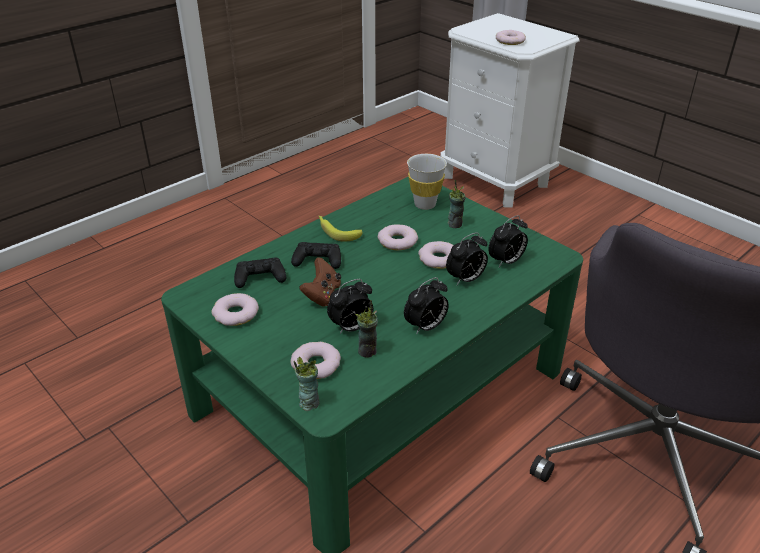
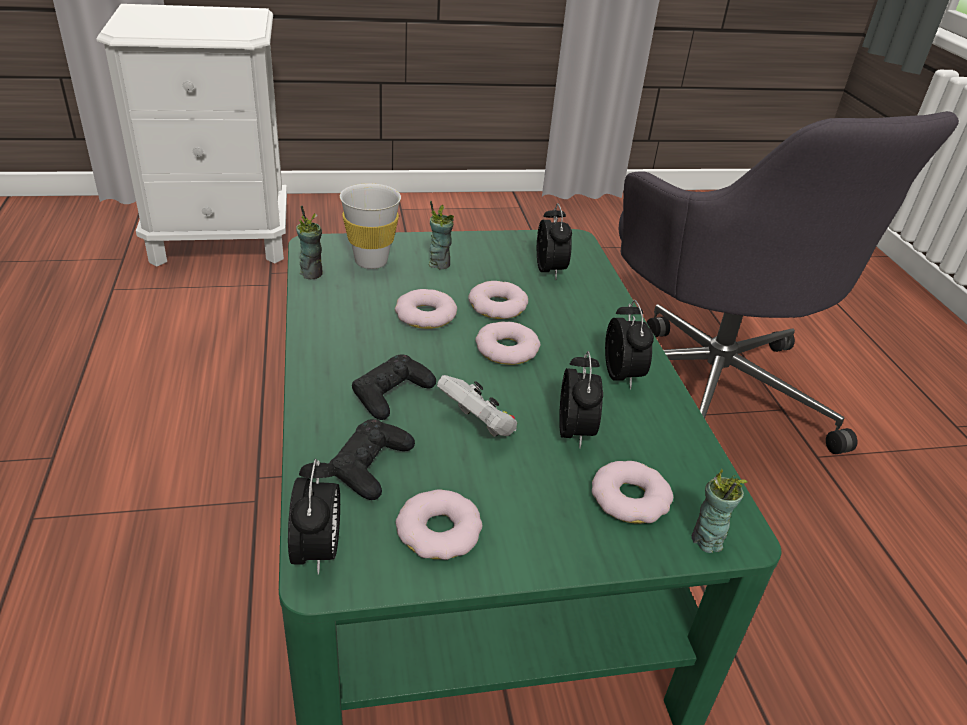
camera: 60 degrees left, 0 degrees up
(322, 295) = (478, 425): brown game controller -> white game controller
(336, 231) = (341, 348): banana -> none
(367, 351) = (634, 441): cup -> cup (311, 273)
(466, 279) = (557, 309): alarm clock -> alarm clock (318, 552)
(510, 41) = (211, 29): donut -> donut (506, 349)

